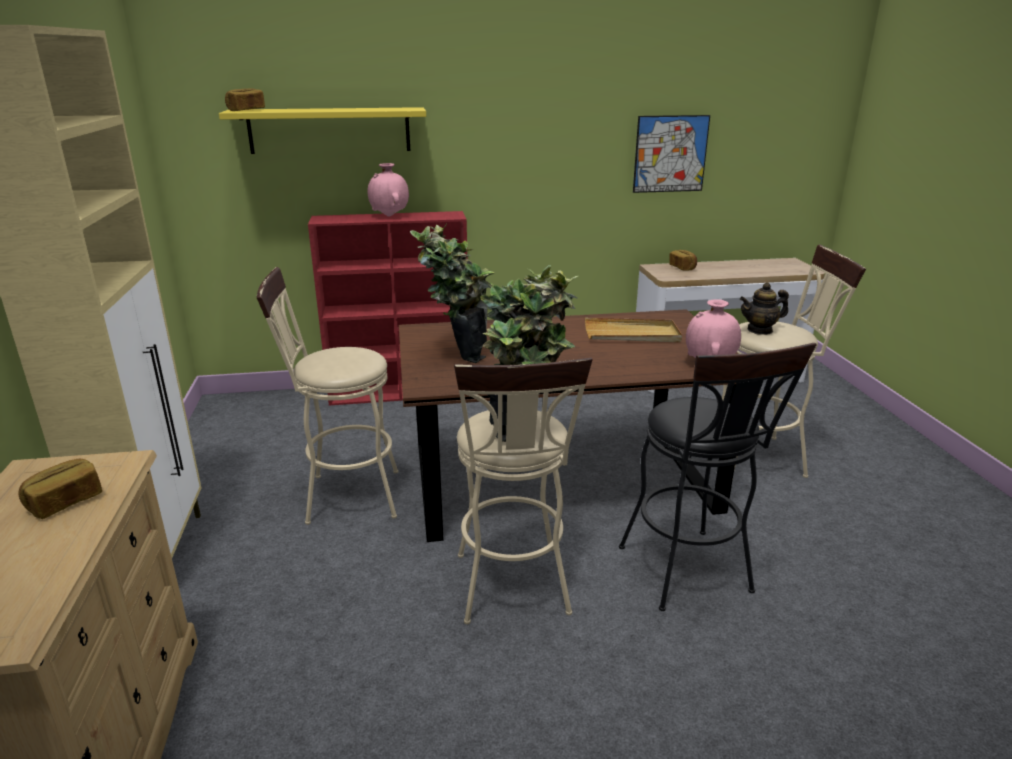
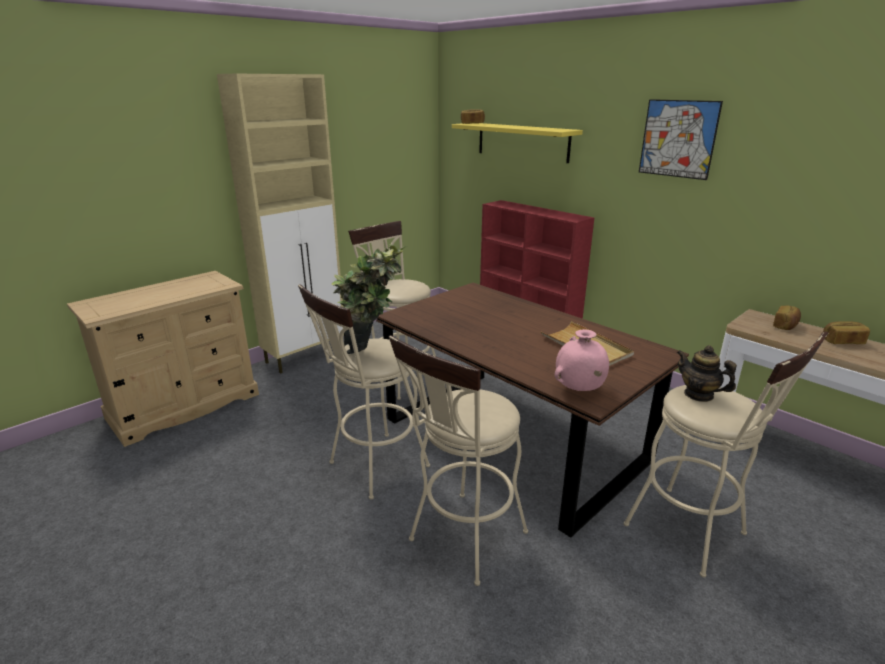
camera: 55 degrees right, 0 degrees up
(65, 502) = (189, 289): bread -> bread (842, 341)
(389, 216) = (538, 210): pink vase -> none
(456, 355) = (452, 308): potted plant -> none
(670, 154) = (812, 201): picture -> picture (678, 139)
(690, 576) = (462, 541): black stool -> beige stool

